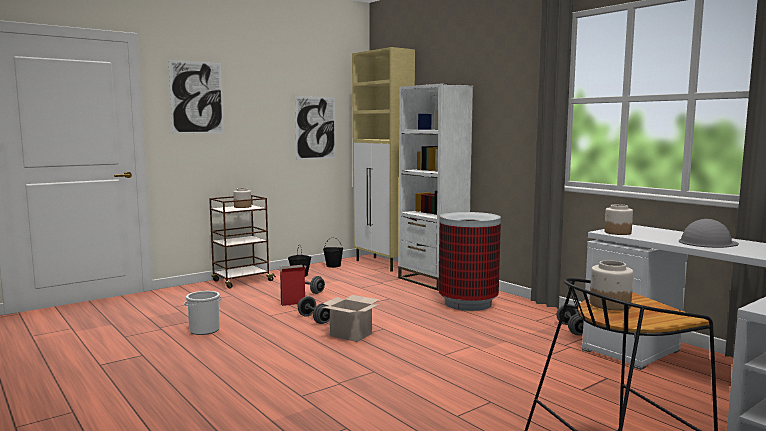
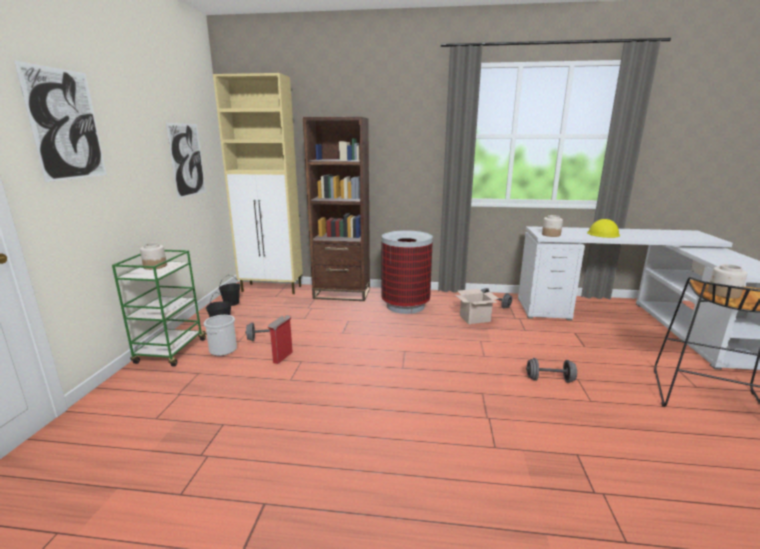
camera: 45 degrees left, 10 degrees up
(204, 330) = (263, 429): bucket -> bucket (223, 349)
(242, 281) = (171, 352): brown cart -> green cart
(314, 319) = (338, 366): grey dumbbell -> grey dumbbell (549, 379)
(352, 335) = (397, 367): cardboard box -> cardboard box (475, 318)
(432, 280) = (342, 293): white bookcase -> brown bookcase
(707, 242) = (603, 233): grey hard hat -> yellow hard hat

